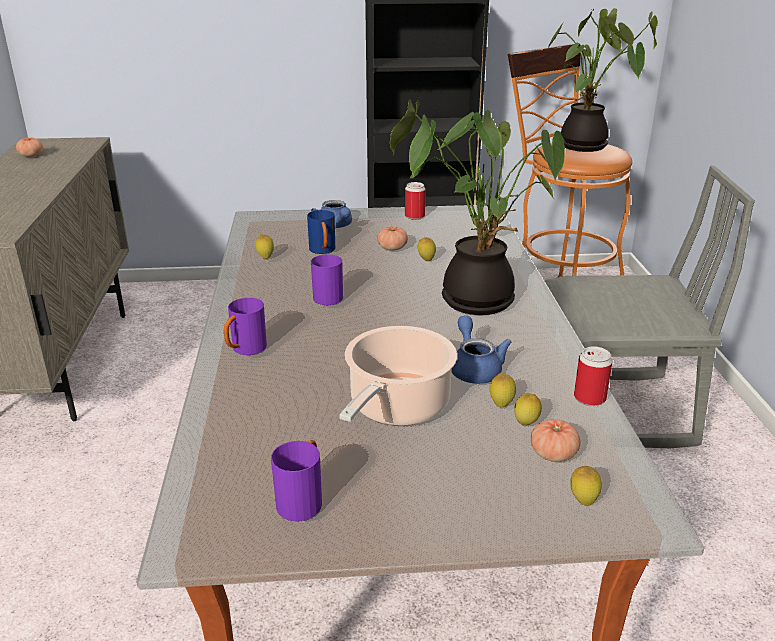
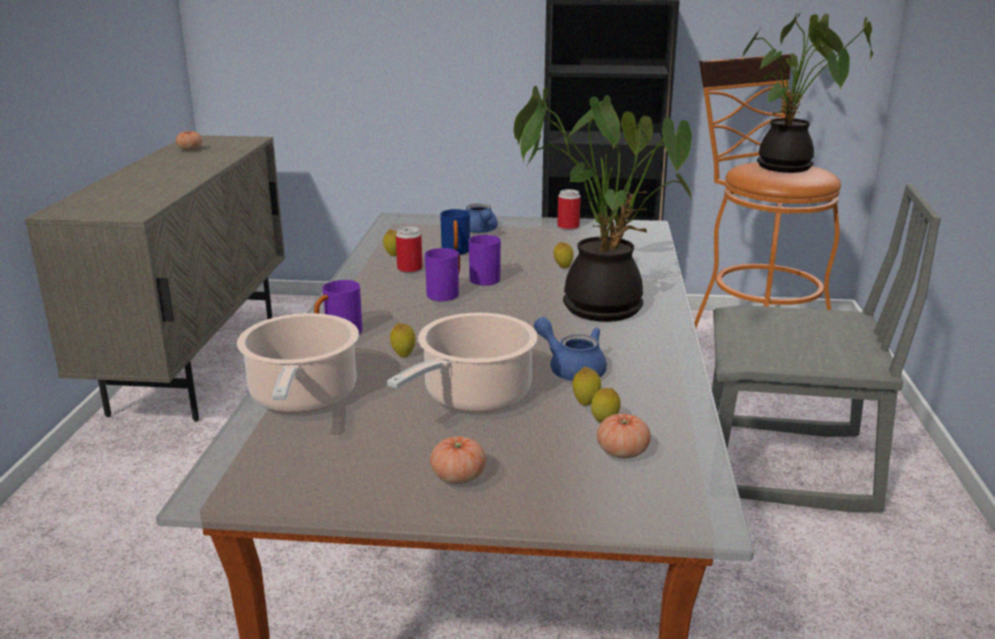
camera: 10 degrees right, 5 degrees down
(236, 425) = (302, 397): none -> cooking pot
(303, 500) = (342, 466): purple mug -> purple mug (488, 278)
(392, 248) = (531, 254): tomato -> tomato (458, 476)
(475, 368) = (571, 368): blue teapot -> blue teapot turned 45 degrees counterclockwise
(583, 501) = (635, 496): lemon -> lemon (403, 355)
(589, 398) = (686, 405): can -> can (409, 269)

